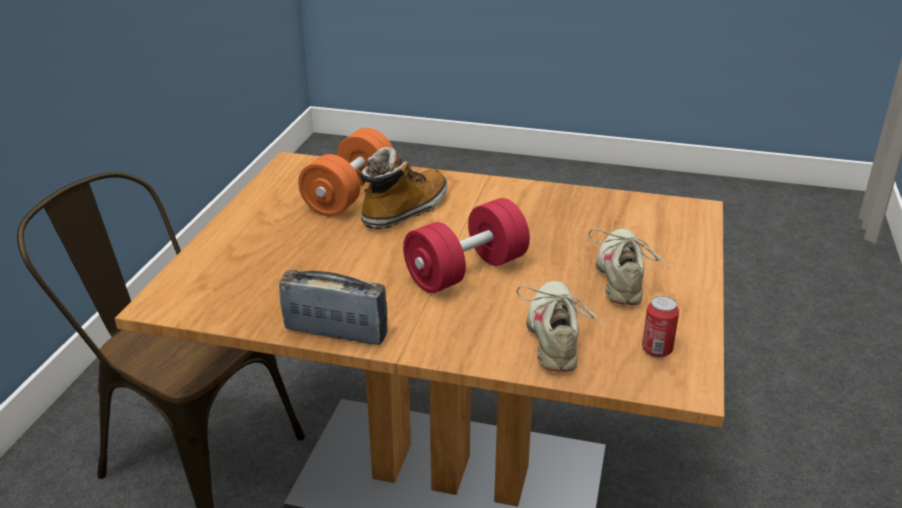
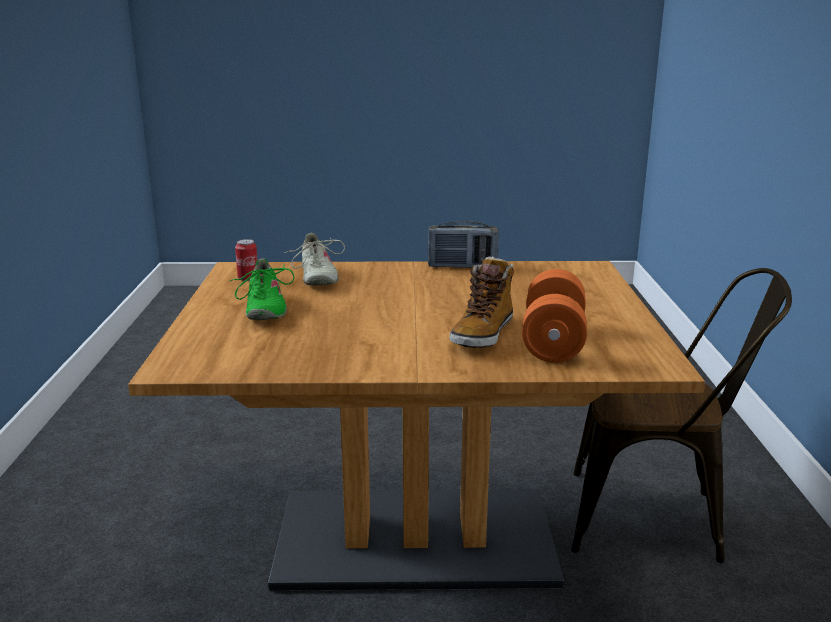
camera: 165 degrees right, 10 degrees down
(466, 271) = (394, 300): red dumbbell -> none
(623, 277) = (264, 309): beige shoe -> green shoe

